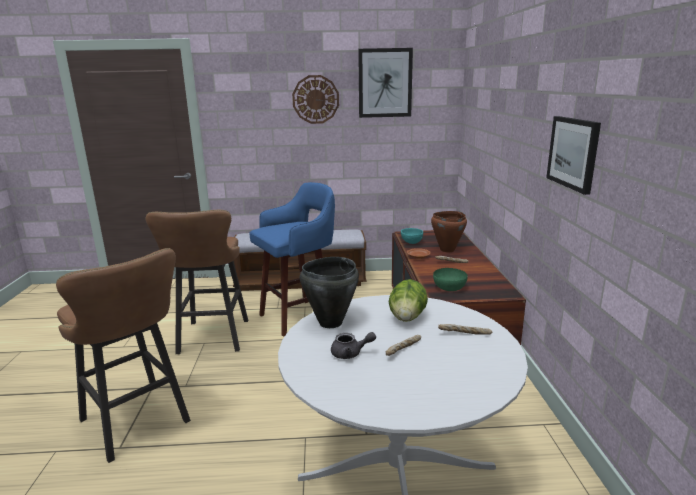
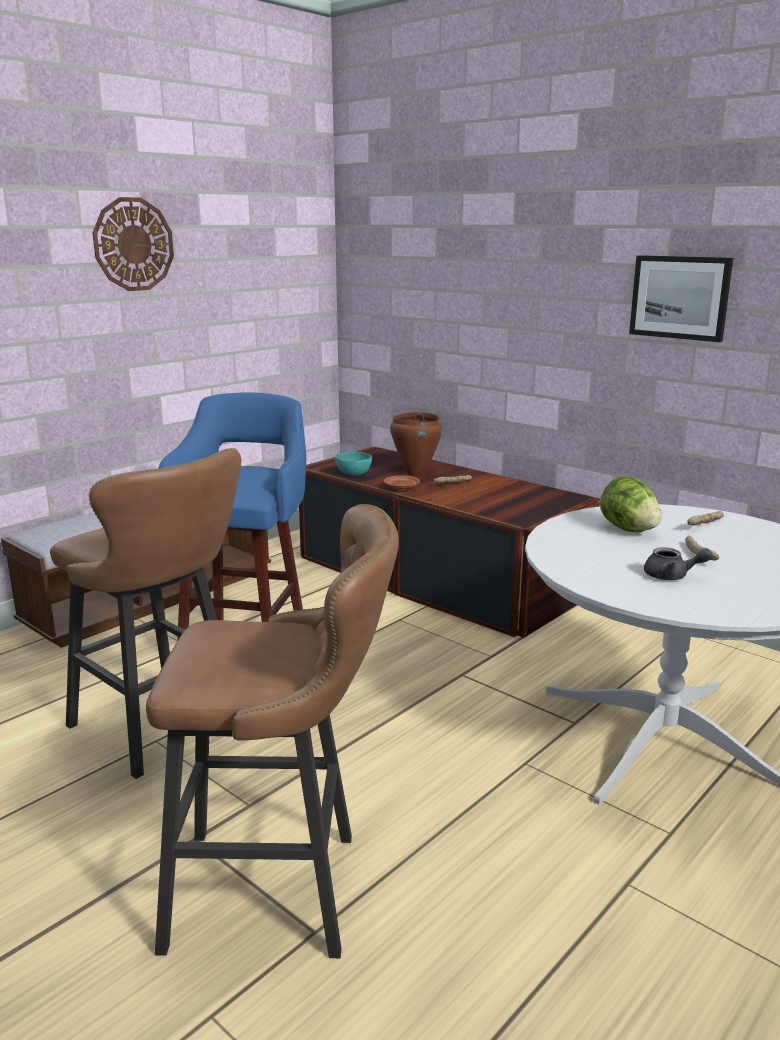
camera: 45 degrees left, 0 degrees up
(330, 323) = (577, 560): black cooking pot -> none
(350, 353) = (672, 576): grey teapot -> grey teapot turned 60 degrees clockwise
(385, 83) = (238, 216): picture -> none
(449, 288) = (511, 509): green bowl -> none

